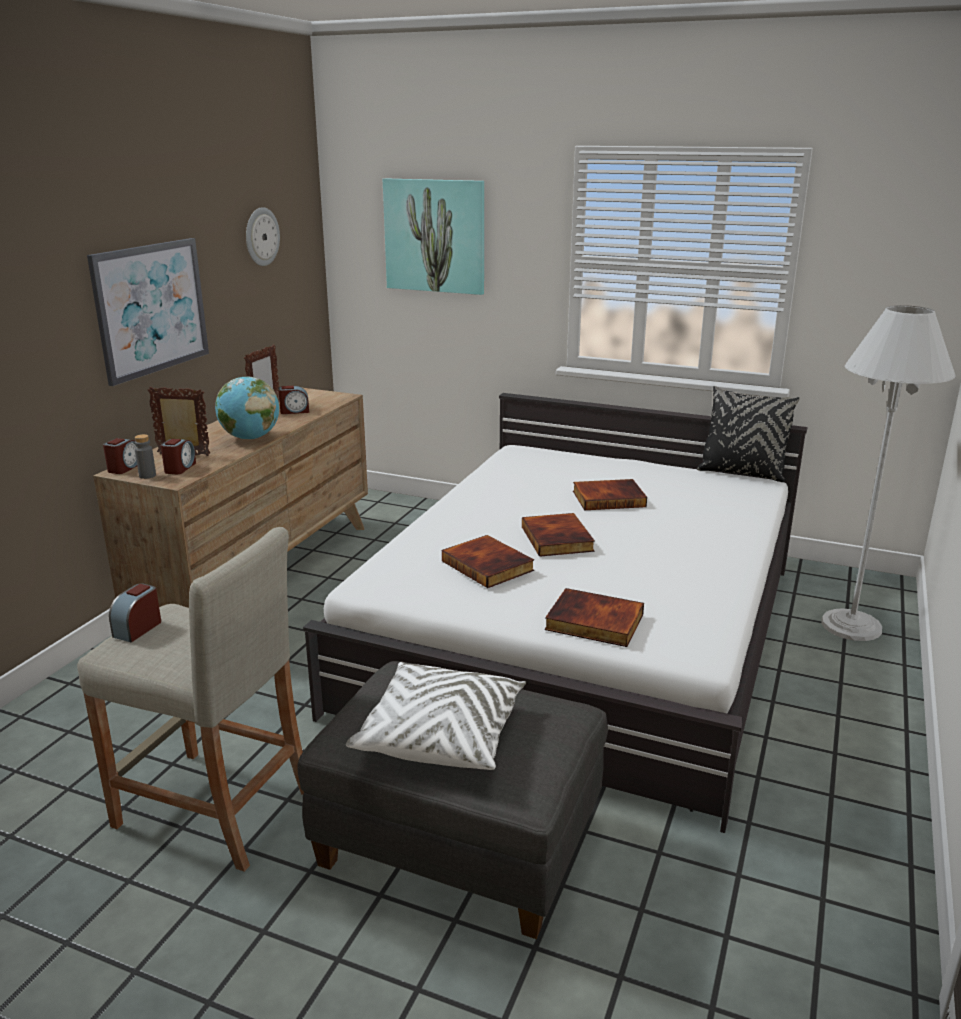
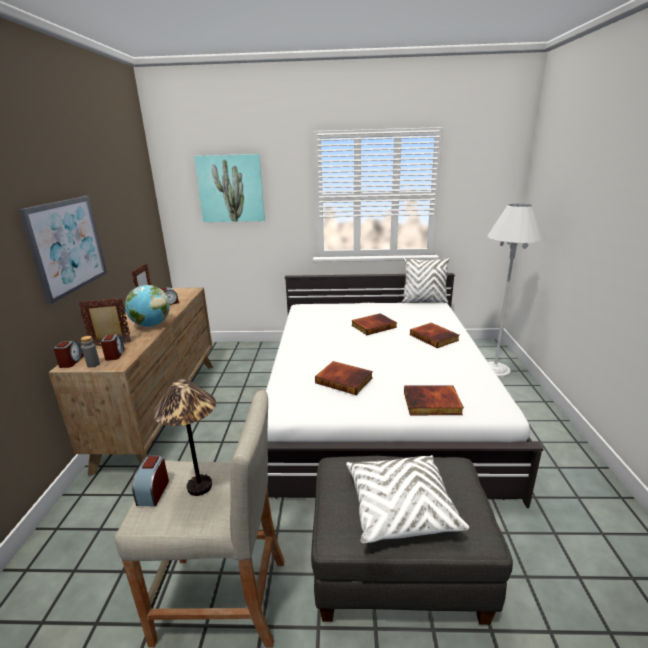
camera: 20 degrees left, 0 degrees up
(189, 636) = (199, 487): none -> table lamp
(261, 236) = (125, 194): wall clock -> none
(558, 539) = (368, 355): book -> book (434, 337)
(742, 473) = (424, 301): black pillow -> white pillow

